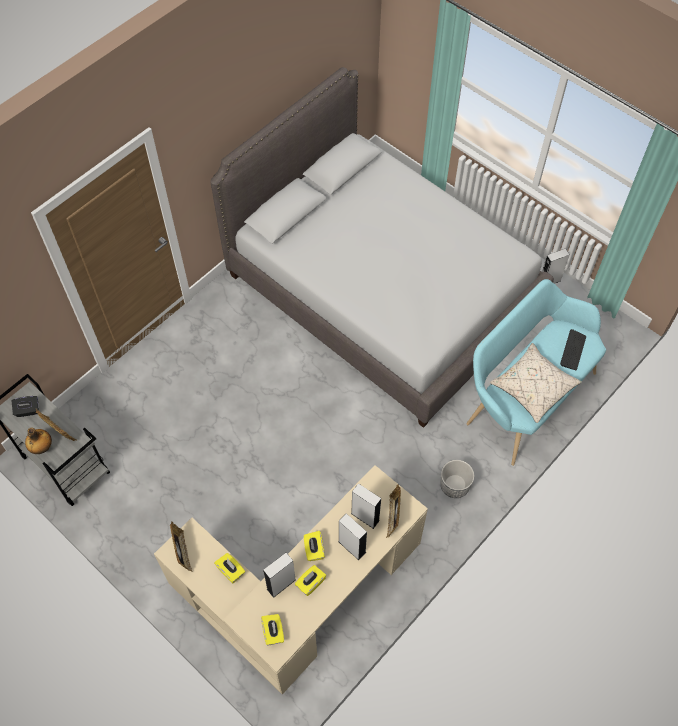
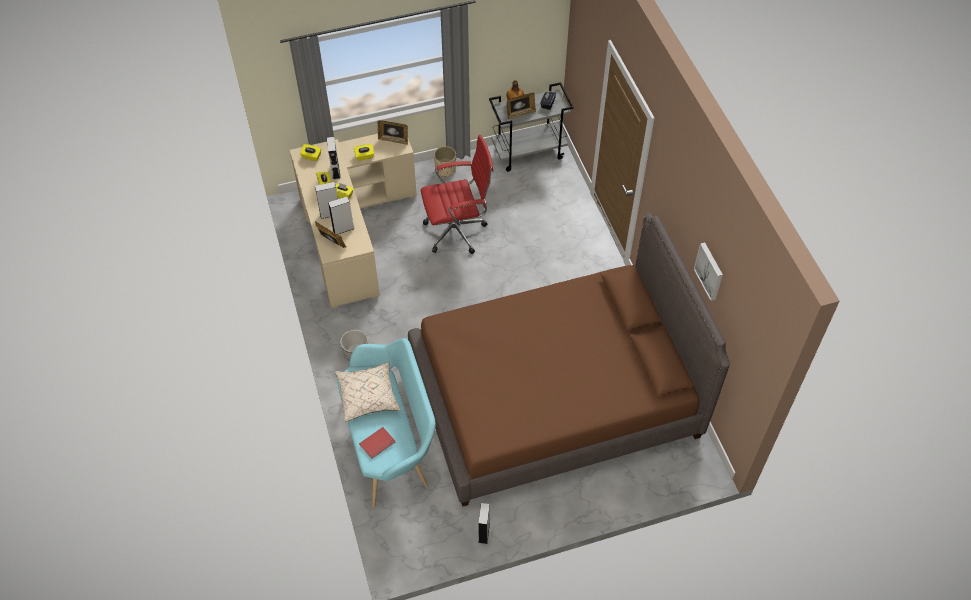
camera: 120 degrees right, 5 degrees down
(140, 543) = (445, 169): none -> beige planter
(231, 476) = (458, 231): none -> red office chair
(290, 74) = (710, 271): none -> picture
(383, 290) = (555, 397): grey bed -> brown bed
(573, 350) = (378, 444): keyboard -> red book

